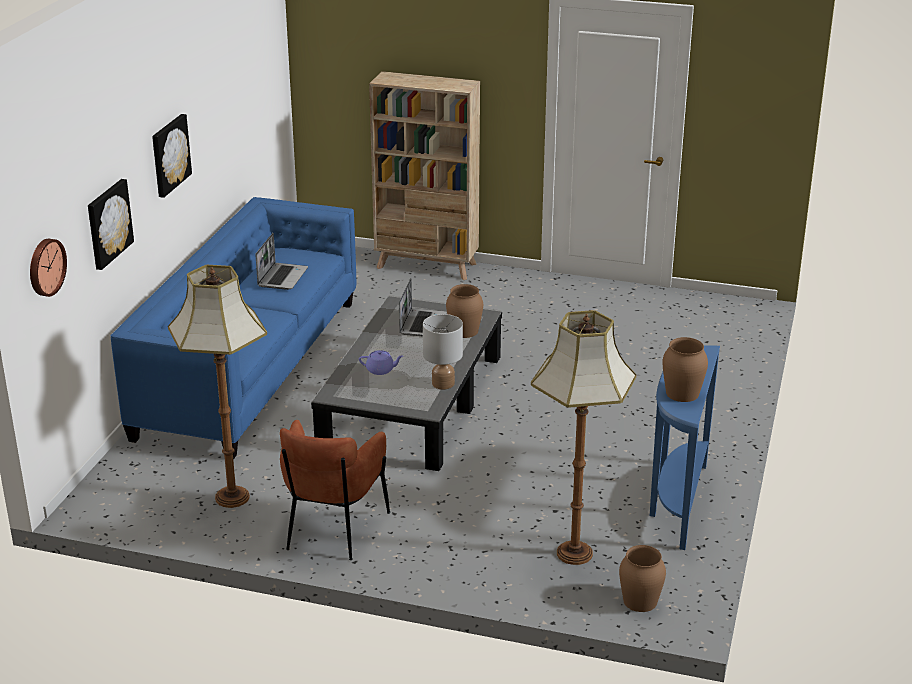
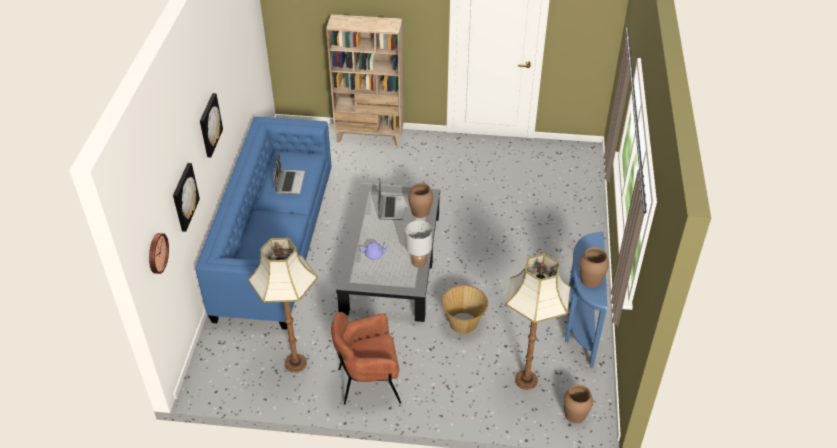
camera: 10 degrees left, 15 degrees up
(332, 530) = (368, 382): brown armchair -> brown armchair turned 75 degrees clockwise
(498, 479) = (463, 323): none -> basket

